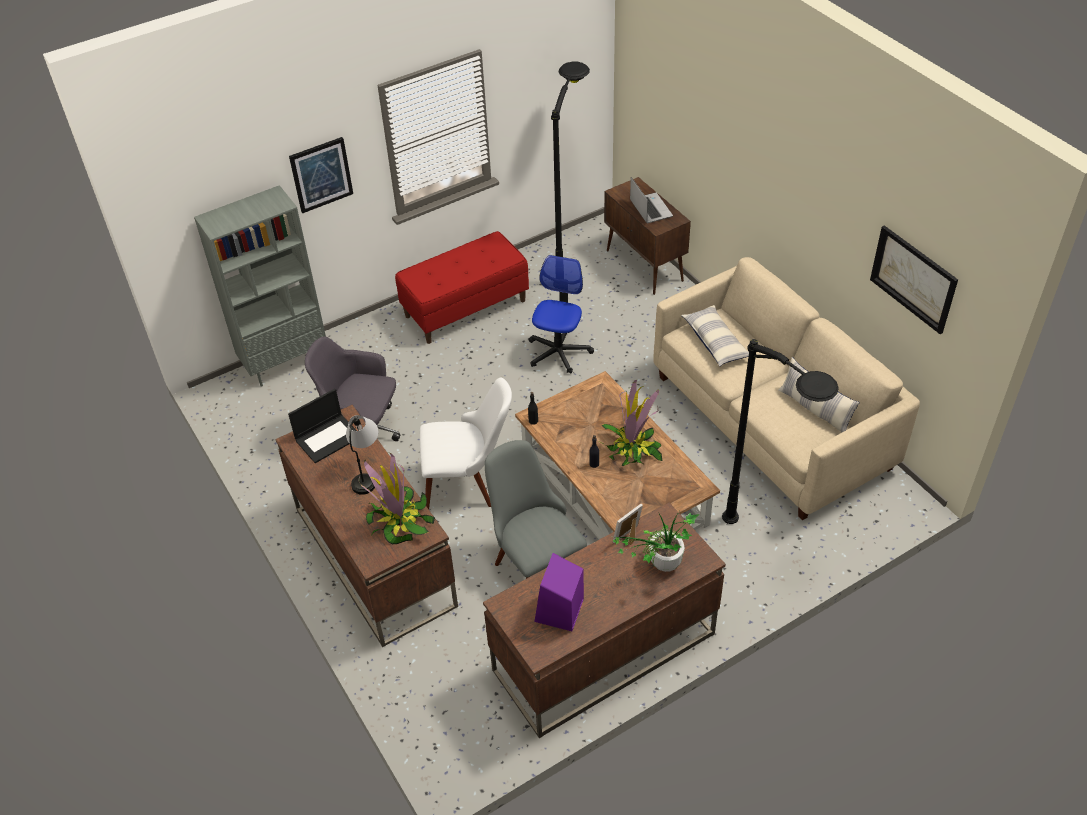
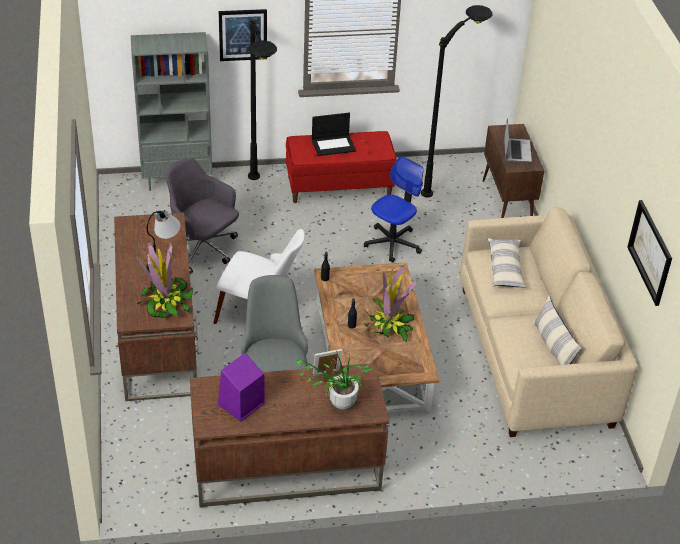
camera: 20 degrees right, 5 degrees down
(328, 438) = (152, 229): laptop -> laptop (333, 145)
(766, 551) = (464, 448): black floor lamp -> black floor lamp (260, 200)

